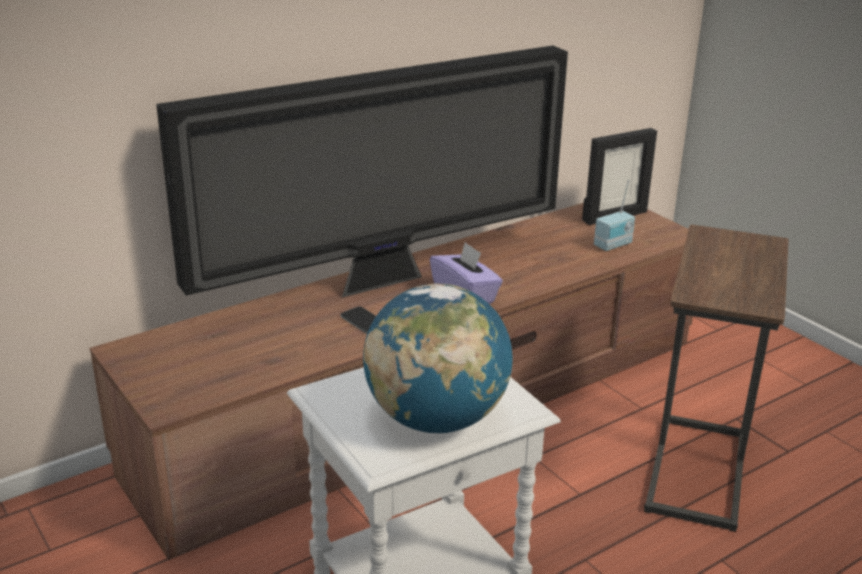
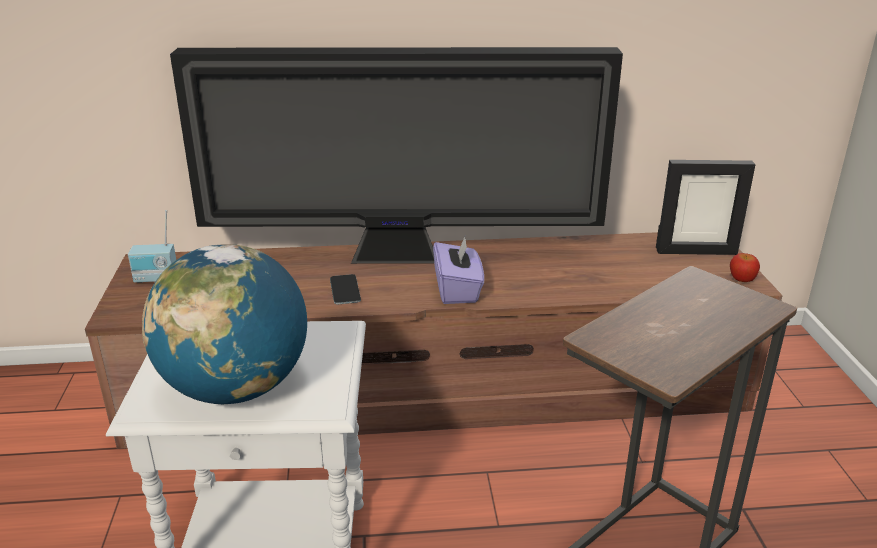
camera: 30 degrees right, 0 degrees up
(614, 245) = (663, 279): radio -> radio (156, 279)
(668, 231) = (741, 279): none -> apple

